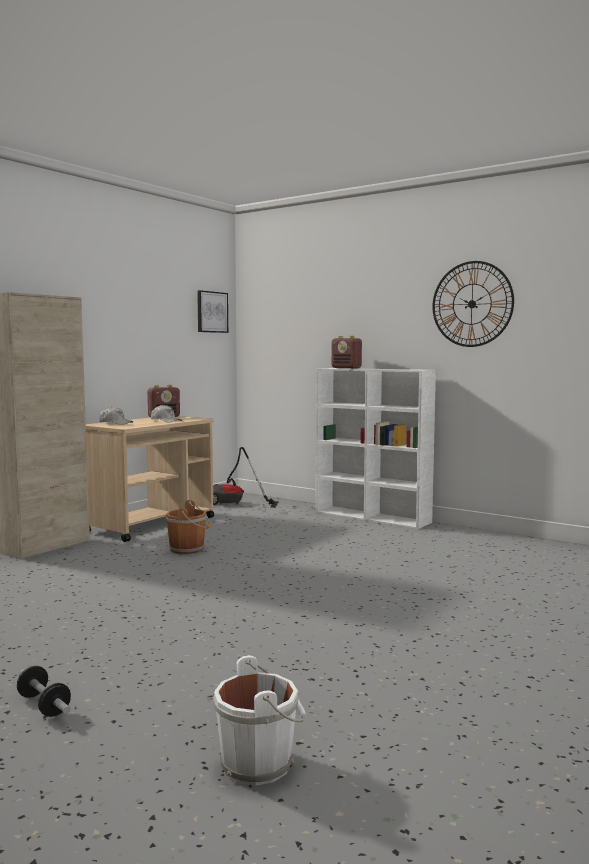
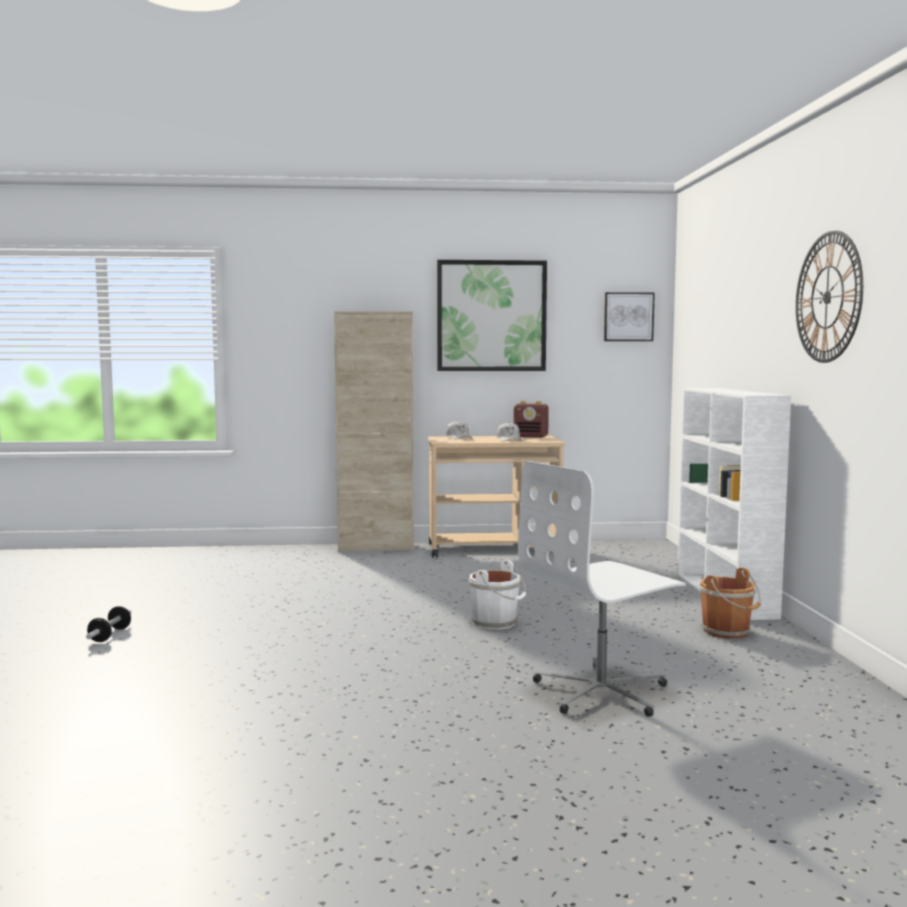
camera: 50 degrees right, 0 degrees up
(122, 306) = (491, 316): none -> picture
(188, 549) = (458, 575): brown bucket -> brown bucket (728, 632)
(235, 504) = (621, 549): vacuum cleaner -> none
(260, 763) = (86, 707): white bucket -> white bucket (496, 623)
(346, 368) = (716, 389): radio -> none
(490, 587) = (602, 692): none -> white office chair

